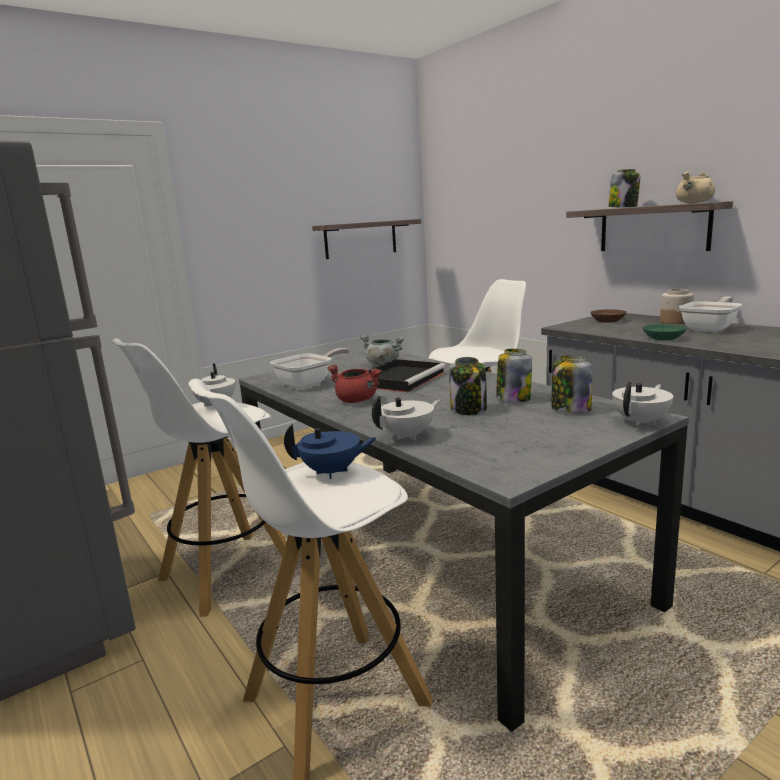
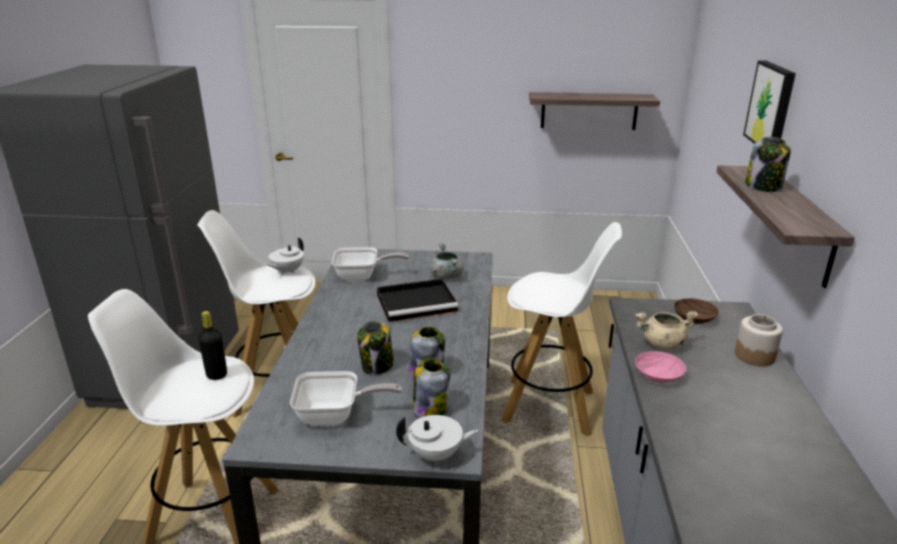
camera: 40 degrees right, 10 degrees up
(332, 472) = (216, 375): blue teapot -> black bottle
(357, 400) = (345, 314): red cooking pot -> none
(408, 436) = (294, 370): white teapot -> none
(574, 169) = (771, 106): none -> picture
(663, 338) = (659, 374): green bowl -> pink bowl
(694, 203) = (805, 221): beige cooking pot -> beige cooking pot (662, 344)
(711, 328) = (750, 388): frying pan -> frying pan (335, 415)

